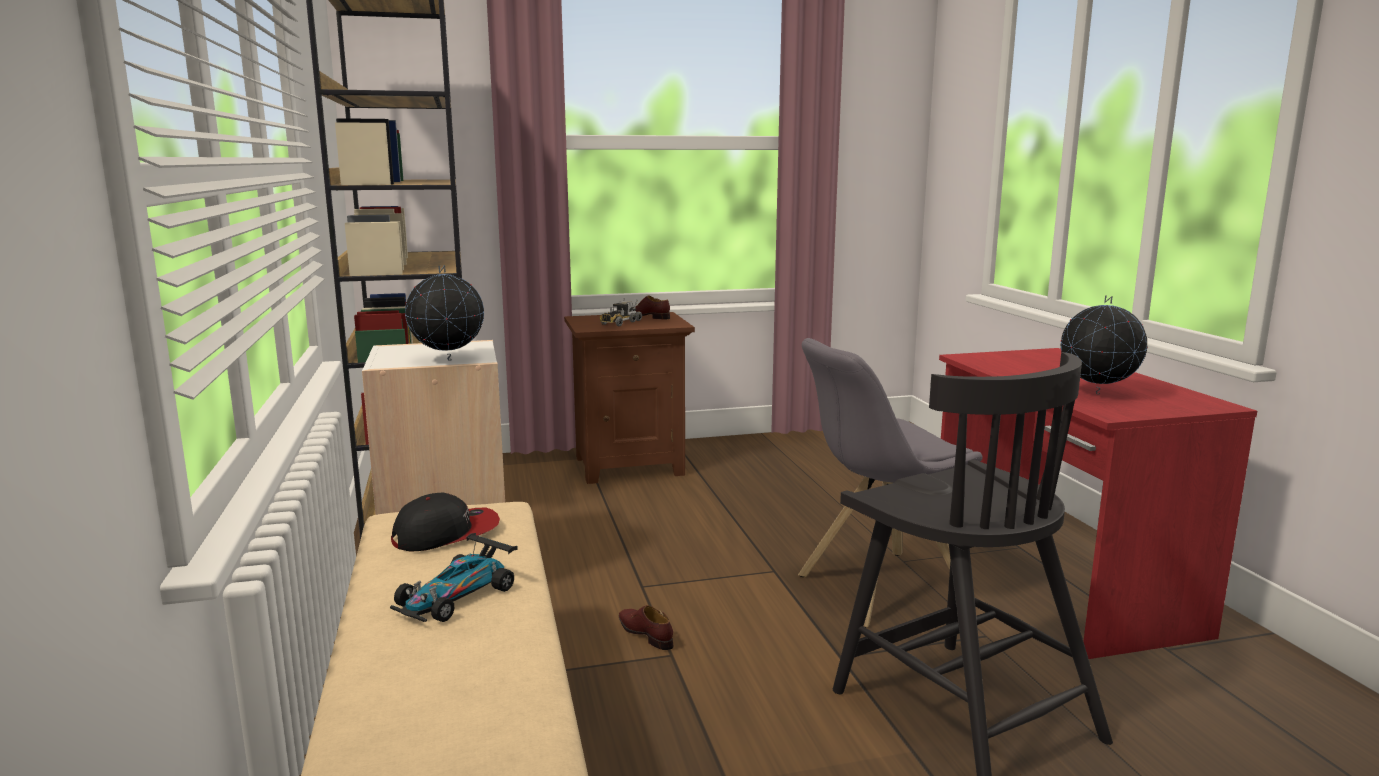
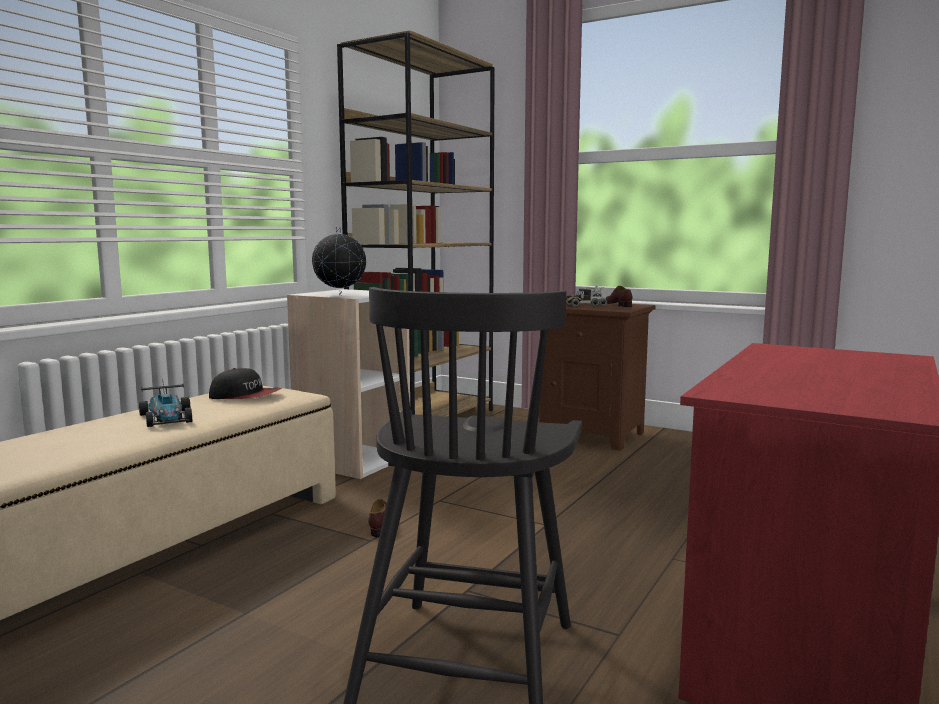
camera: 45 degrees right, 5 degrees down
(456, 596) = (167, 418): toy car -> toy car turned 105 degrees counterclockwise
(881, 588) = (606, 566): grey chair -> none
(1097, 393) = (784, 382): globe -> none

